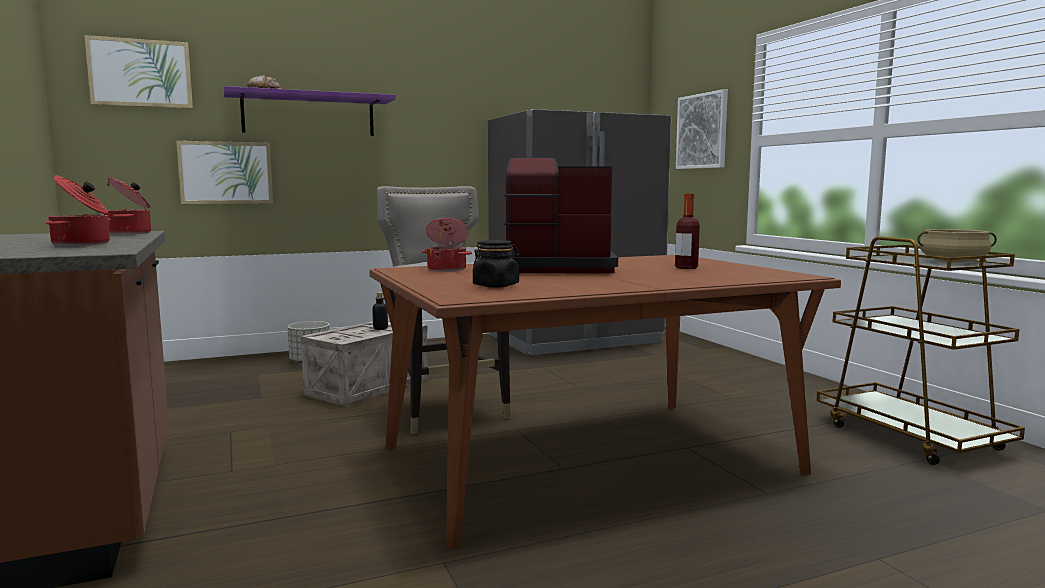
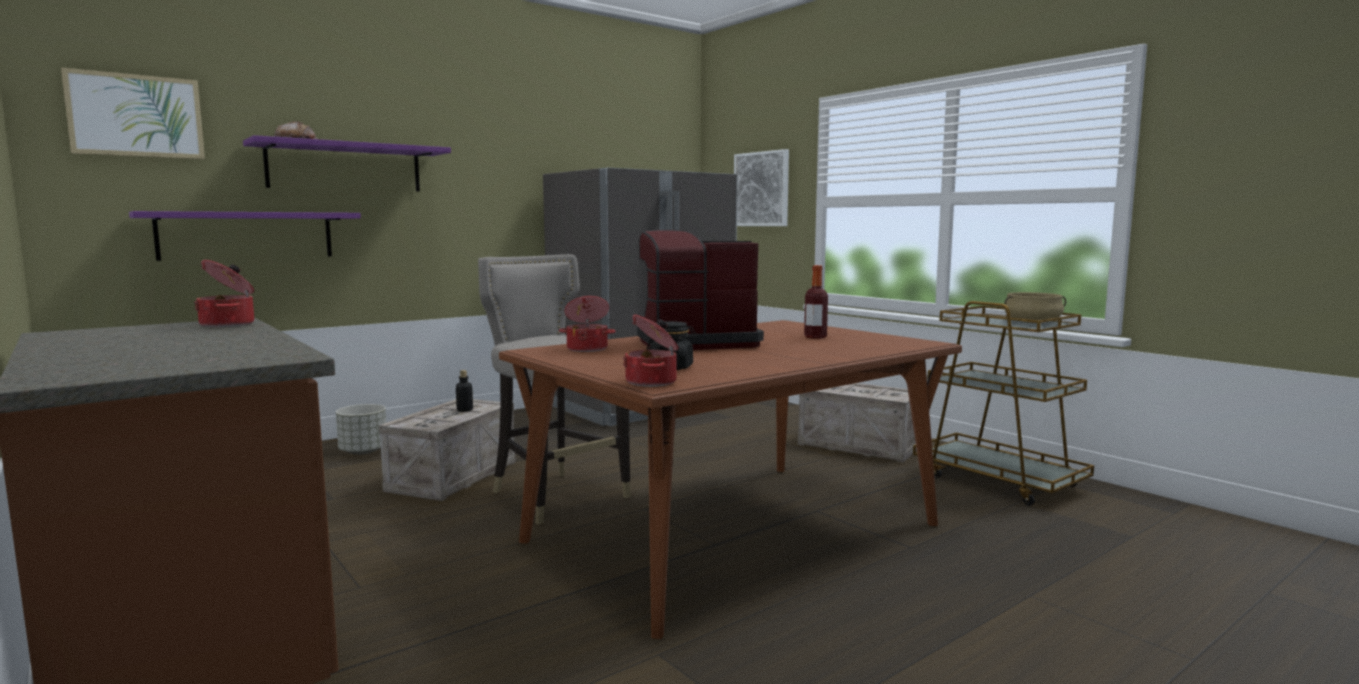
camera: 15 degrees left, 0 degrees up
(82, 244) = (225, 346): cooking pot -> cooking pot (653, 382)
(226, 173) = (247, 235): picture -> purple shelf
(773, 390) = (861, 445): none -> crate

